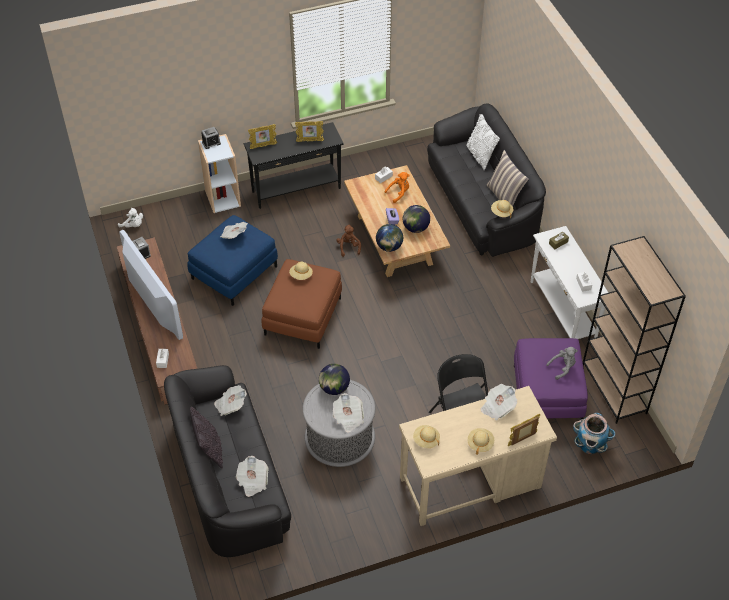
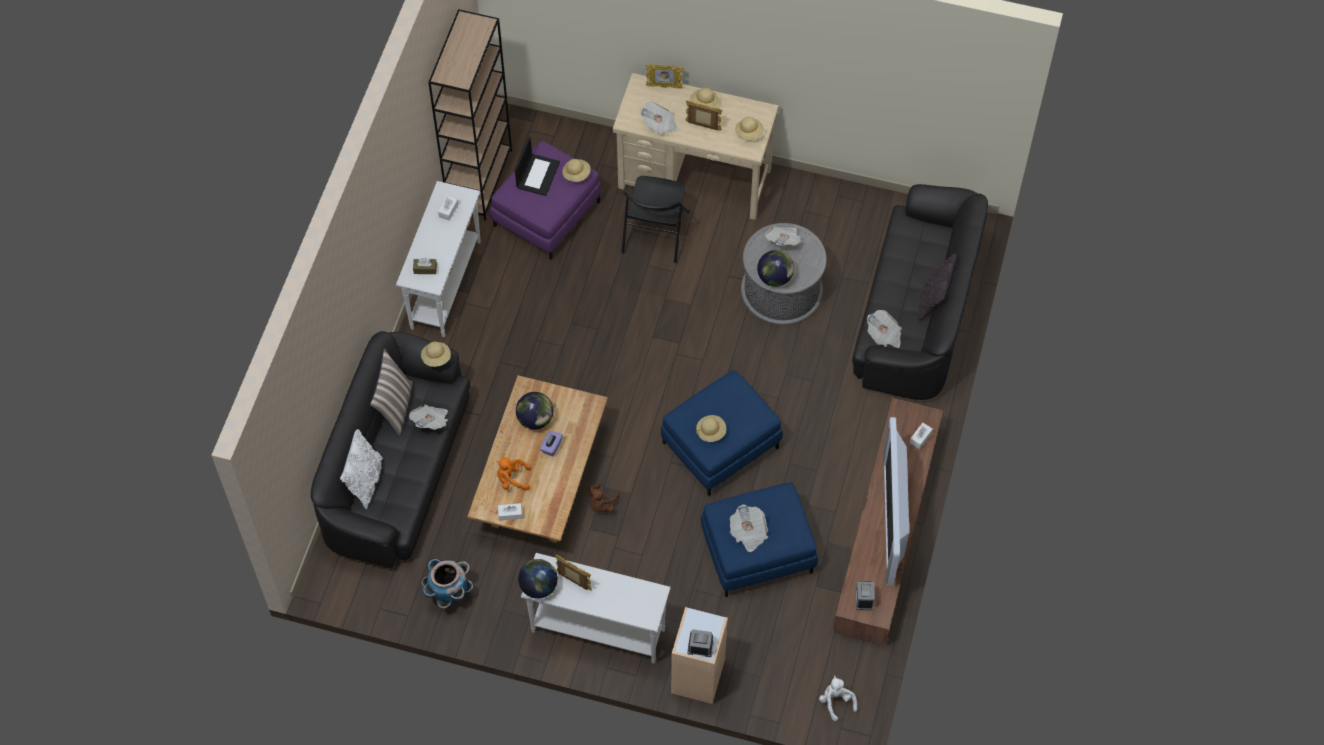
camera: 145 degrees left, 10 degrees up
(252, 481) = (911, 248): newspaper -> newspaper (431, 422)
(263, 146) = (636, 609): picture frame -> picture frame (703, 126)
(296, 189) = (597, 631): black console table -> white console table
(302, 316) = (720, 445): brown ottoman -> blue ottoman
(389, 247) = (585, 413): globe -> globe (539, 586)
(537, 383) = (576, 174): none -> beige hat
(562, 367) = (537, 174): grey plush toy -> laptop
(589, 446) = (556, 146): planter -> planter (449, 594)

